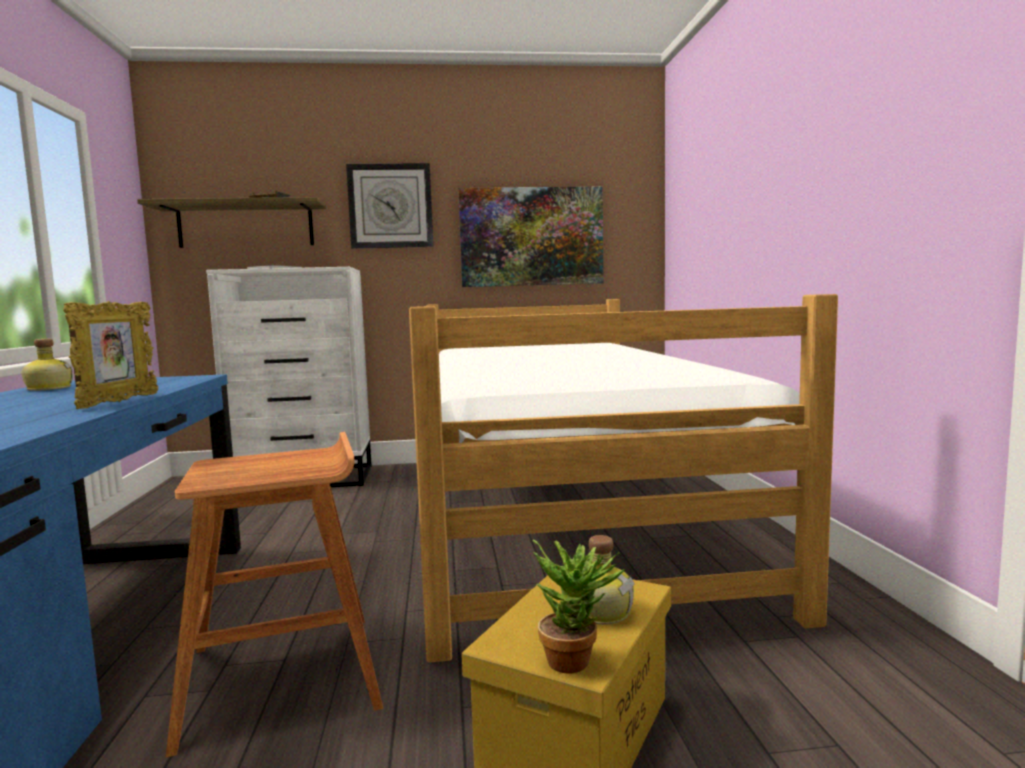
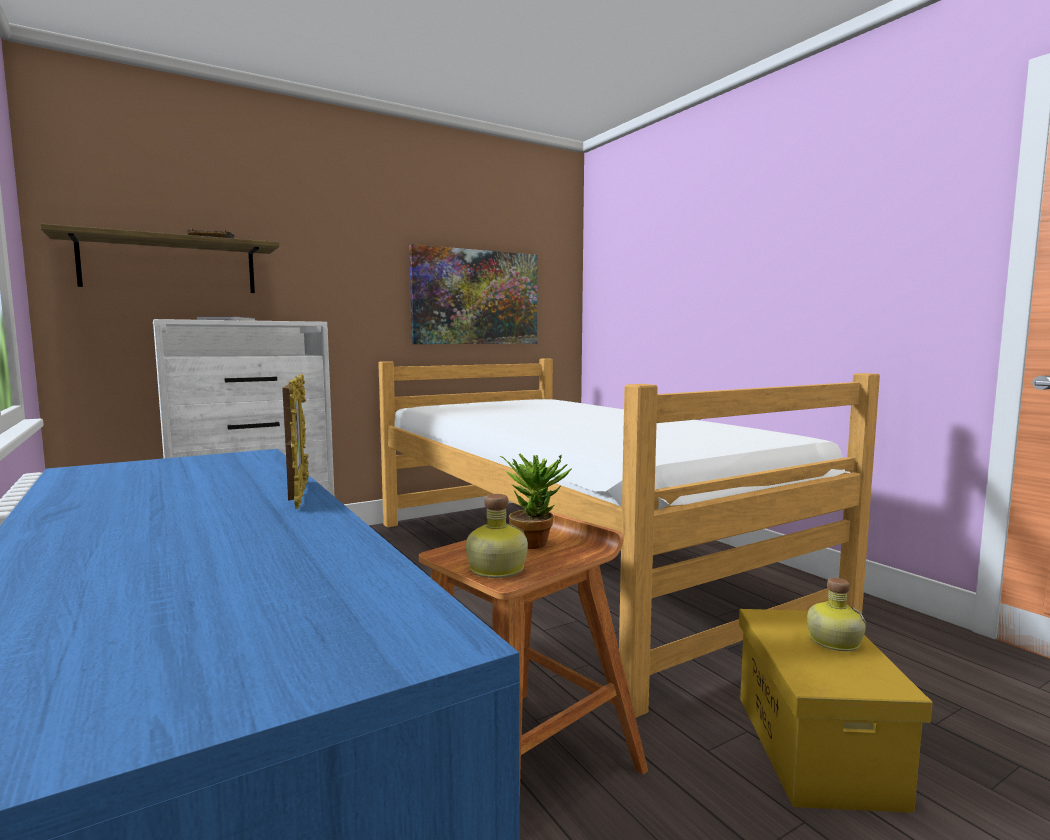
camera: 25 degrees left, 0 degrees up
(48, 388) = (94, 481): bottle -> bottle (494, 569)
(390, 206) = (341, 256): wall clock -> none
(576, 660) = (880, 682): potted plant -> potted plant (535, 542)

